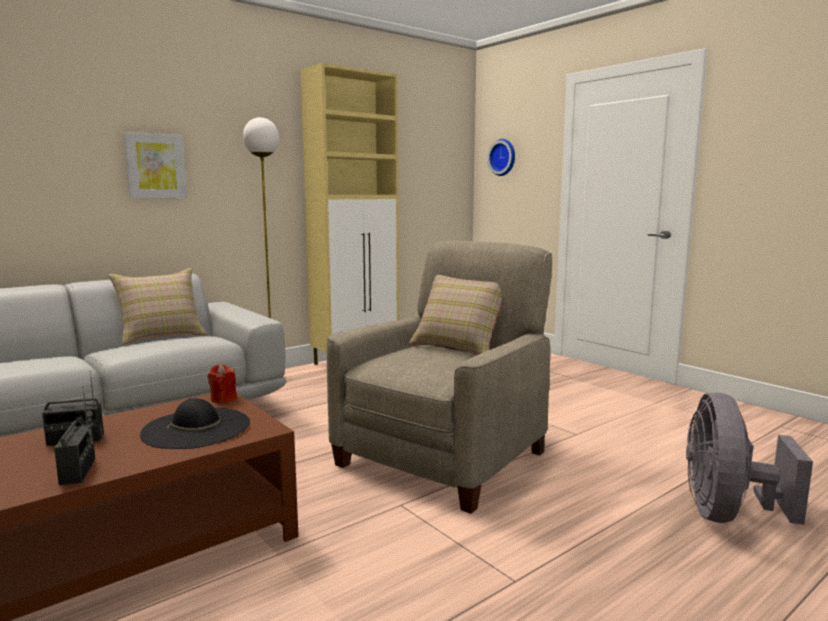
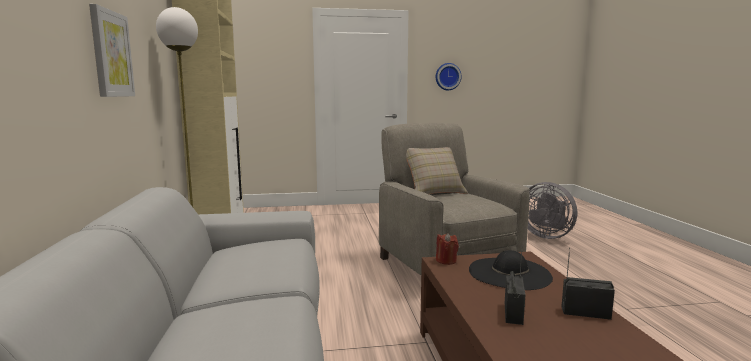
camera: 60 degrees left, 0 degrees up
(161, 336) = (205, 261): beige pillow -> none
(503, 157) = (255, 63): wall clock -> wall clock (447, 76)

